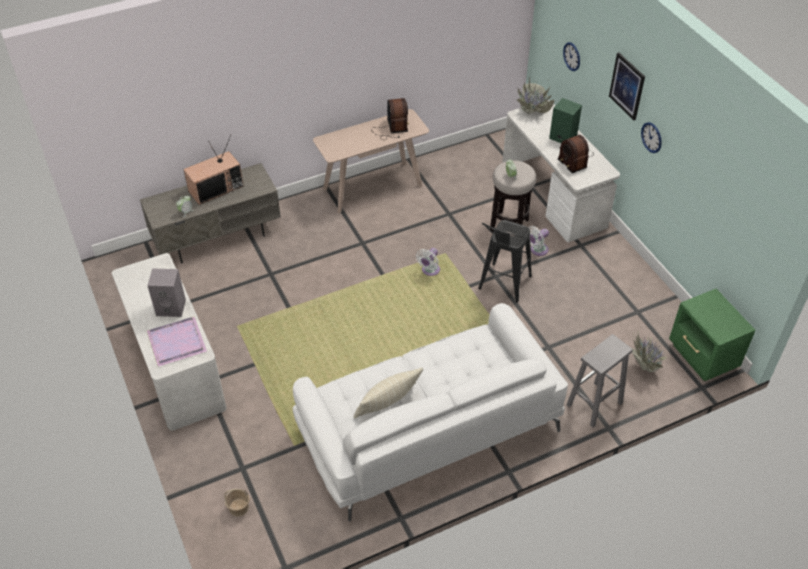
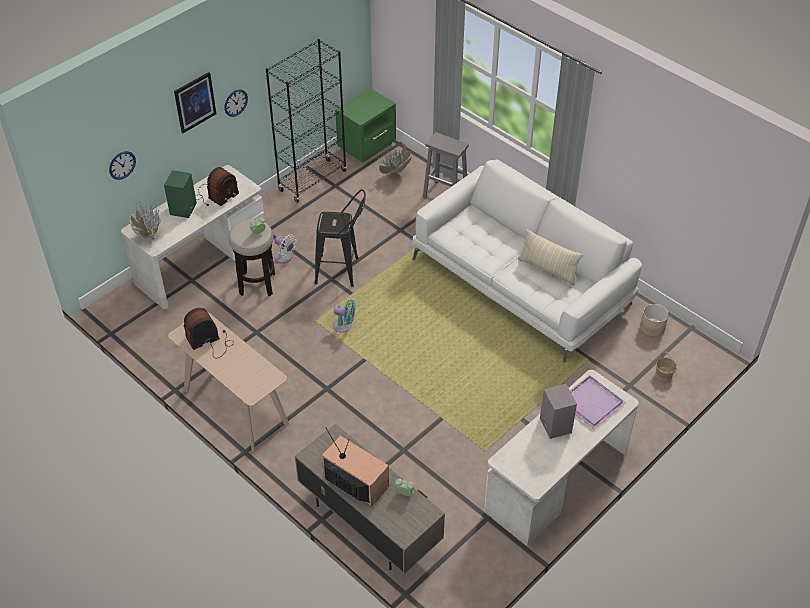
camera: 110 degrees left, 0 degrees up
(305, 527) = (652, 327): none -> beige planter
(429, 271) = (344, 326): white fan -> turquoise fan
(650, 295) = (312, 181): none -> black bookcase

